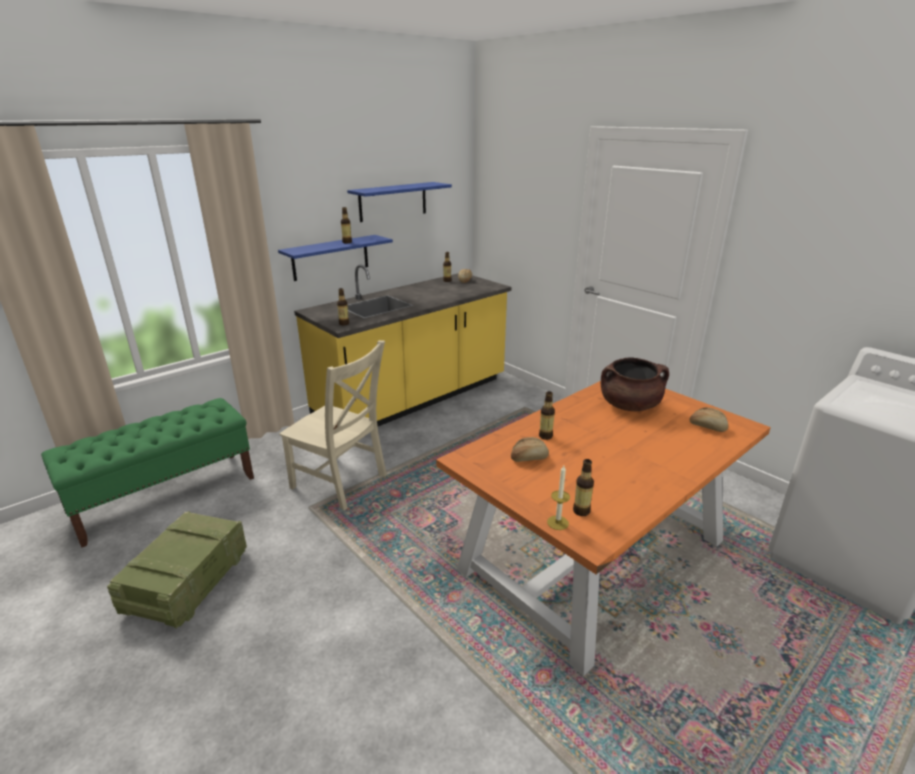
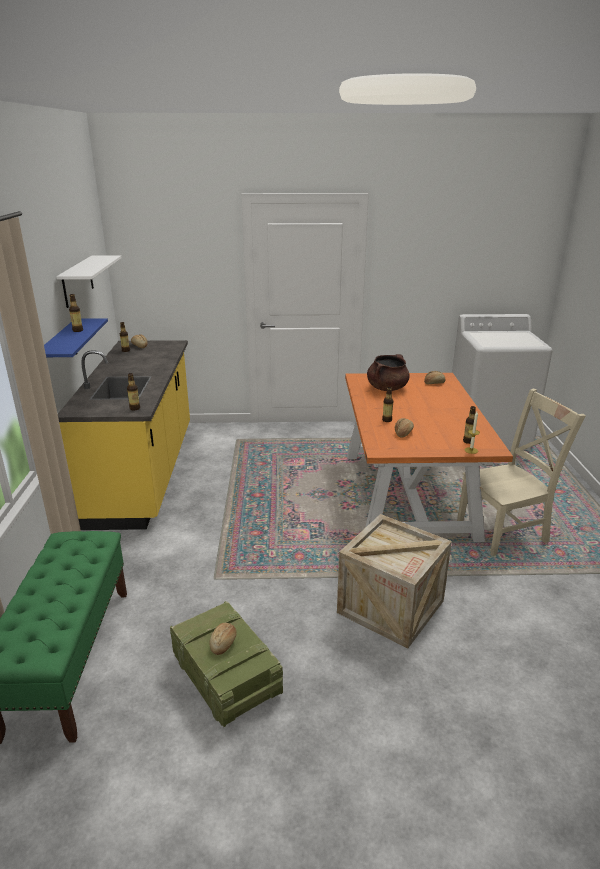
camera: 50 degrees left, 0 degrees up
(179, 549) = (224, 643): none -> bread
(341, 483) = (206, 551): beige chair -> beige chair (505, 531)
(367, 645) = (390, 606): none -> crate
(393, 201) = (77, 281): blue shelf -> white shelf

